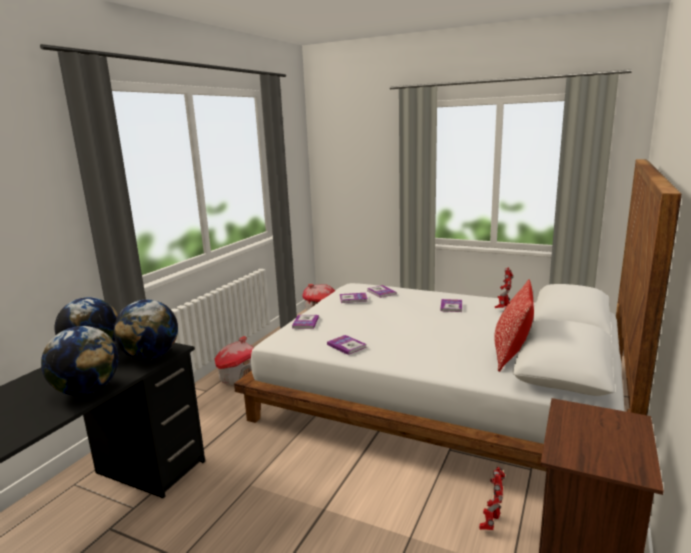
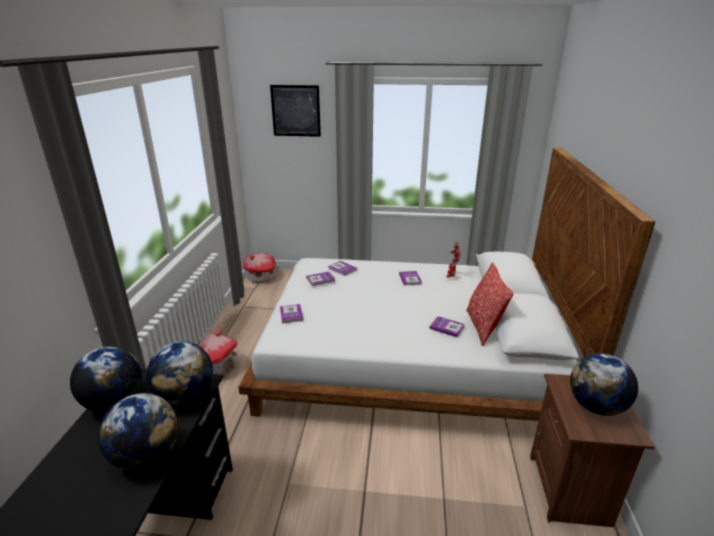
camera: 20 degrees left, 10 degrees up
(346, 346) = (345, 337): book -> book (447, 327)
(363, 138) = (296, 111): none -> picture
(491, 523) = (495, 470): toy robot -> none
(601, 438) = (596, 406): none -> globe

